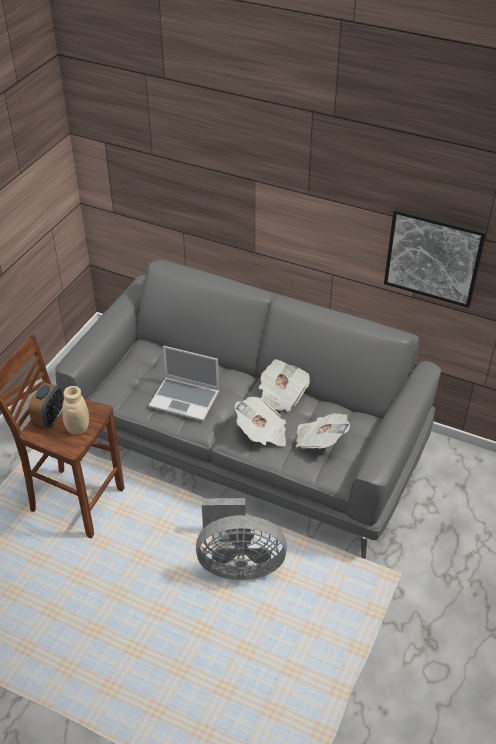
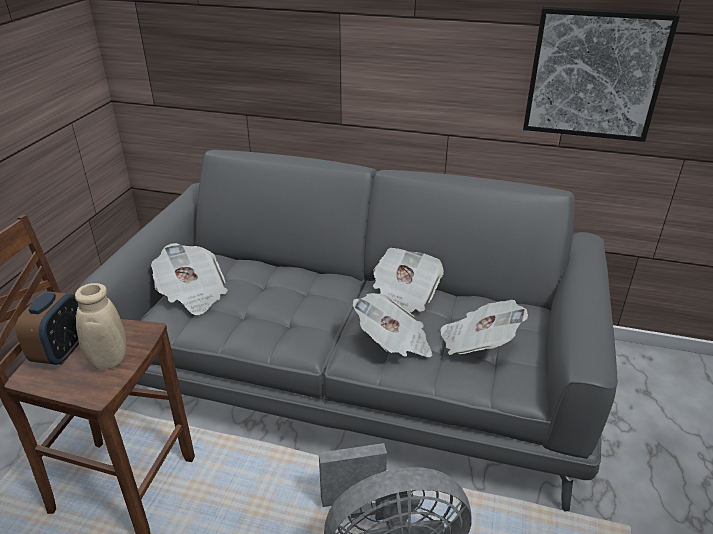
camera: 10 degrees left, 10 degrees down
(131, 376) = (192, 294): none -> newspaper
(185, 399) = (274, 314): laptop -> none

